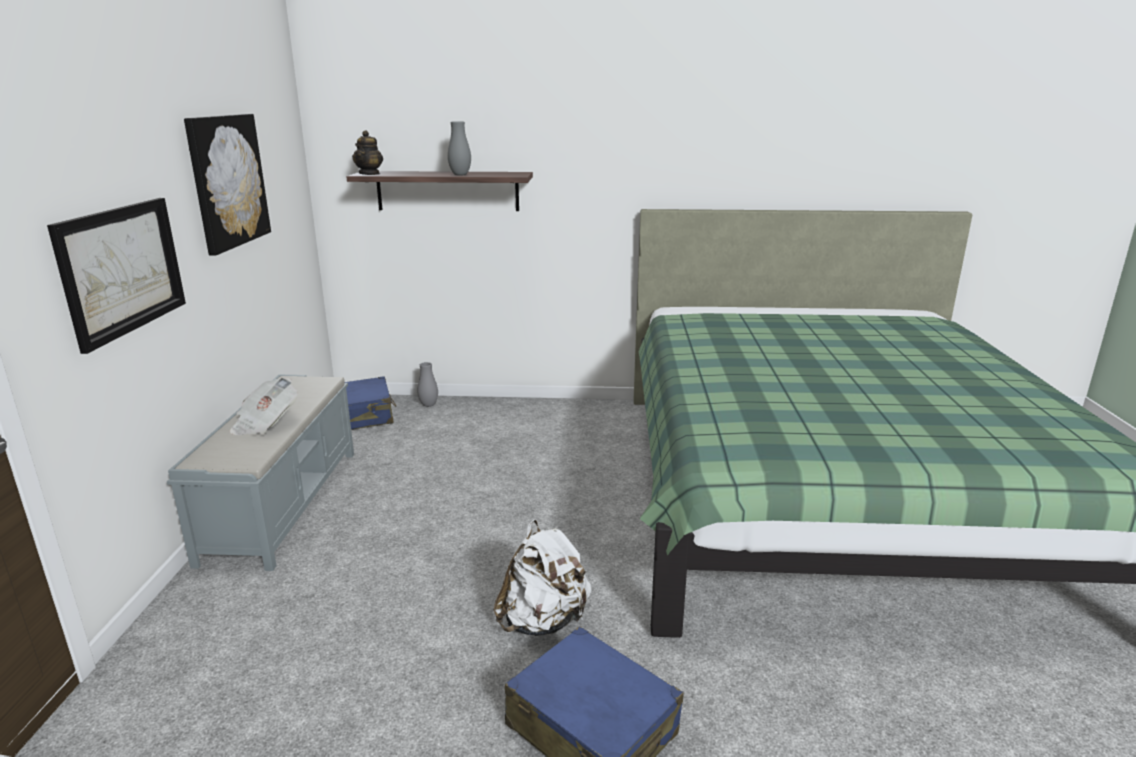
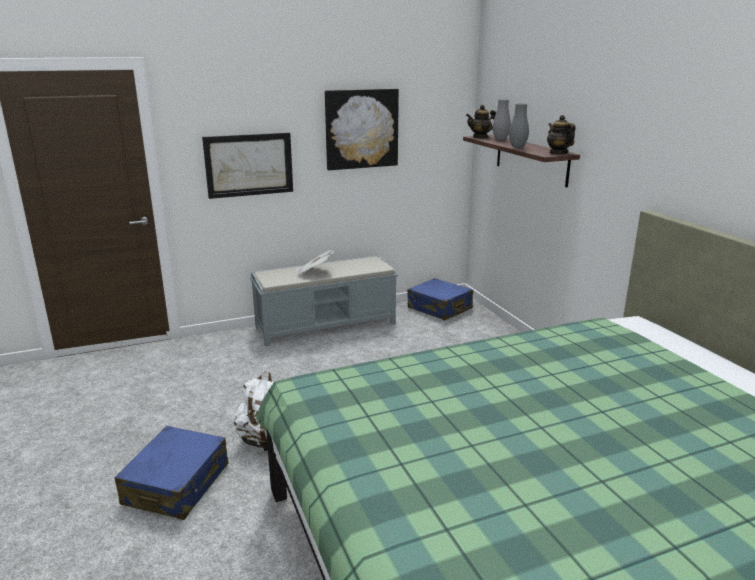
camera: 65 degrees right, 0 degrees up
(428, 405) = (487, 323): grey vase -> grey vase (500, 139)
(515, 173) = (558, 153): none -> teapot

